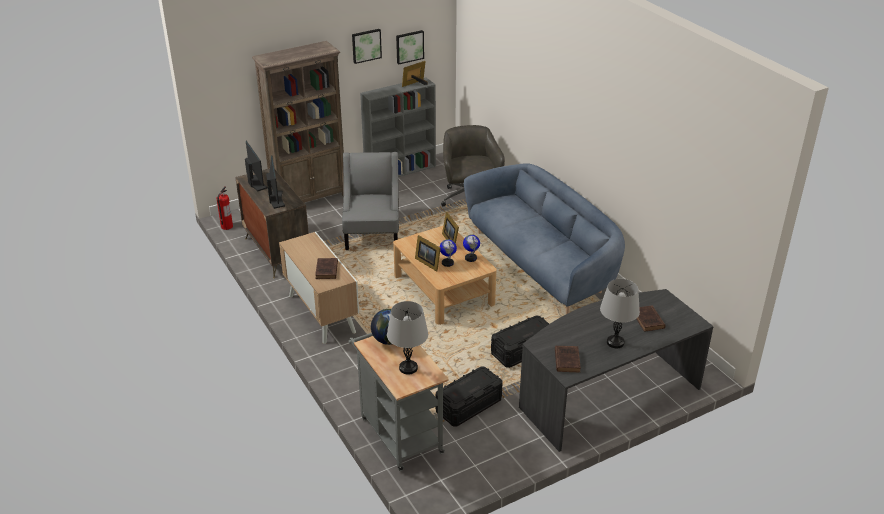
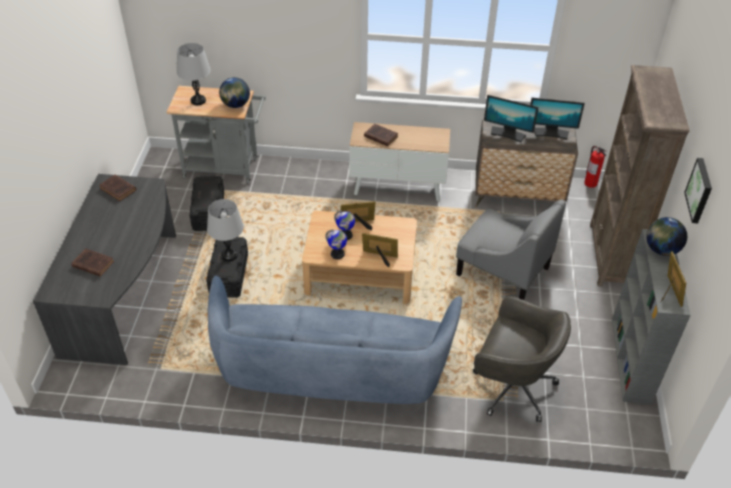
camera: 125 degrees right, 10 degrees up
(382, 92) = (661, 250): none -> globe
(409, 46) = (709, 256): picture -> none
(615, 342) = (99, 227): grey table lamp -> grey table lamp (229, 255)

